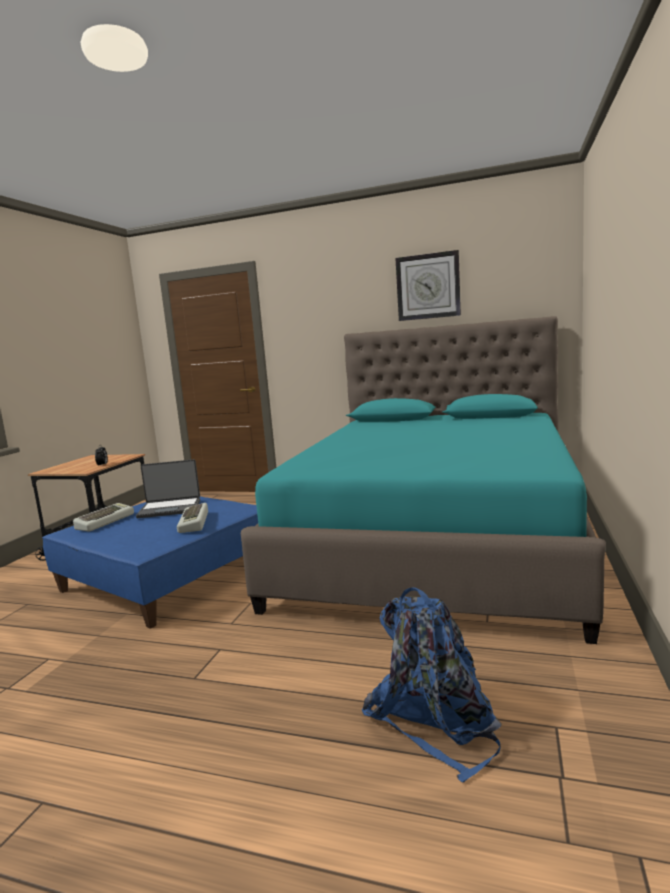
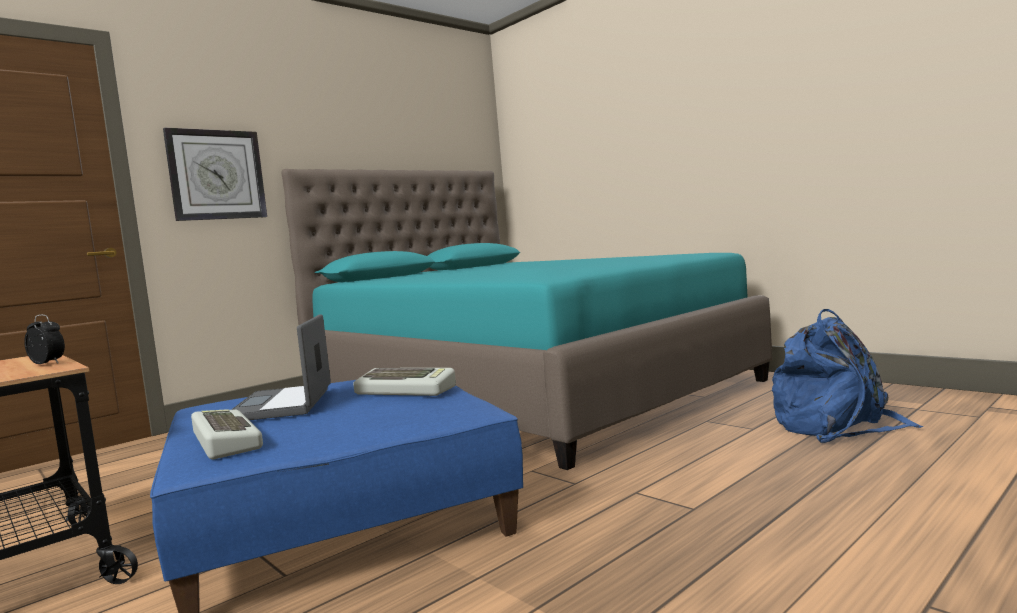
camera: 60 degrees left, 5 degrees down
(170, 509) = (284, 405): laptop -> laptop turned 150 degrees clockwise
(428, 286) = (374, 123): wall clock -> wall clock (216, 175)

